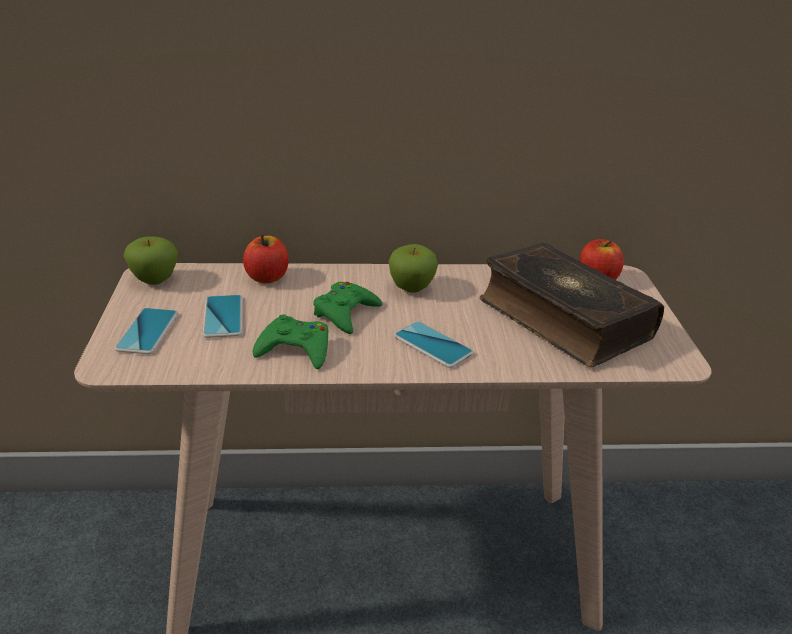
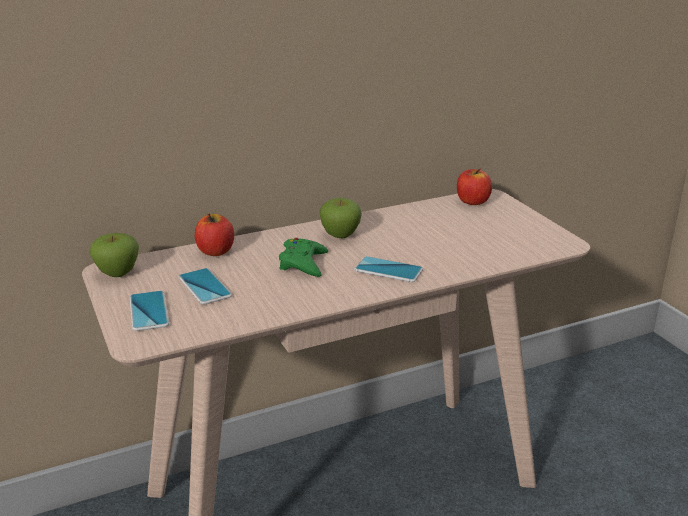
camera: 20 degrees left, 5 degrees down
(295, 349) = (285, 296): green game controller -> none
(562, 319) = (468, 233): book -> none

